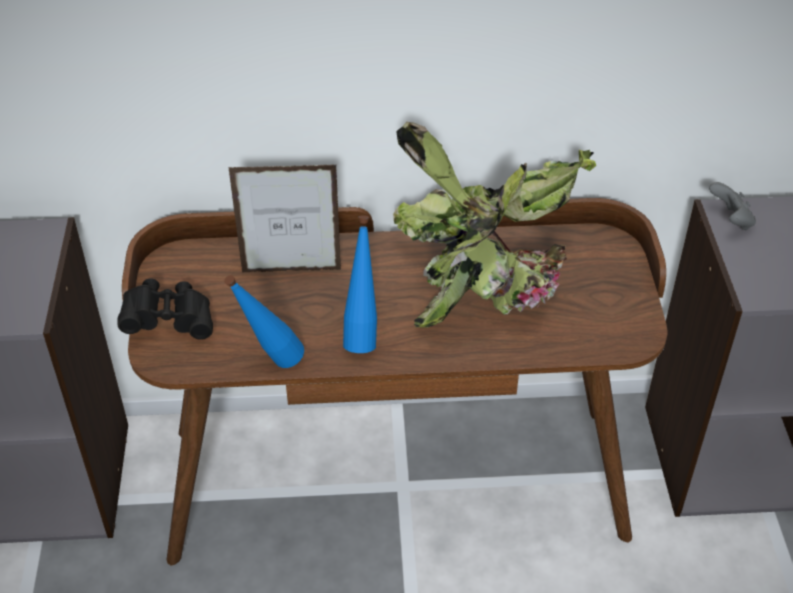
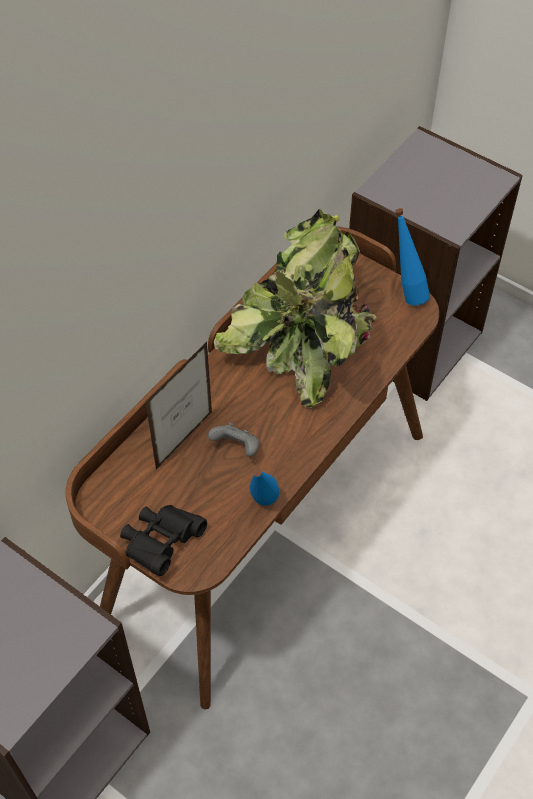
camera: 50 degrees left, 10 degrees up
(362, 335) = (284, 441): blue bottle -> blue bottle (406, 292)
(730, 221) = (386, 193): grey game controller -> grey game controller (236, 448)

